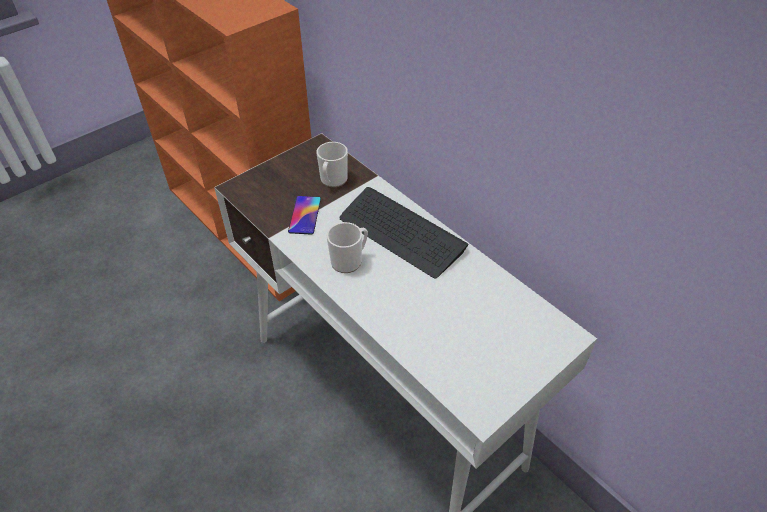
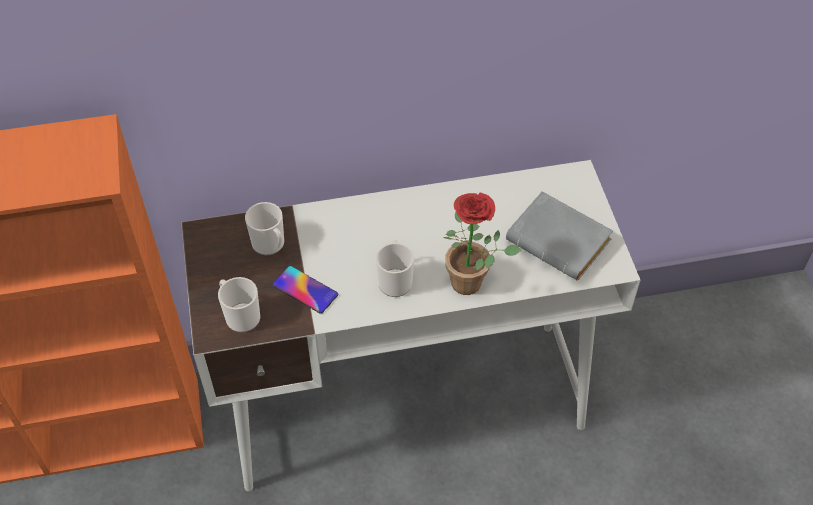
camera: 60 degrees left, 5 degrees up
(260, 193) = (240, 315): none -> mug
(381, 311) = (473, 283): none -> potted plant
(401, 233) = (388, 225): keyboard -> none
(477, 355) = (561, 241): none -> grey book

